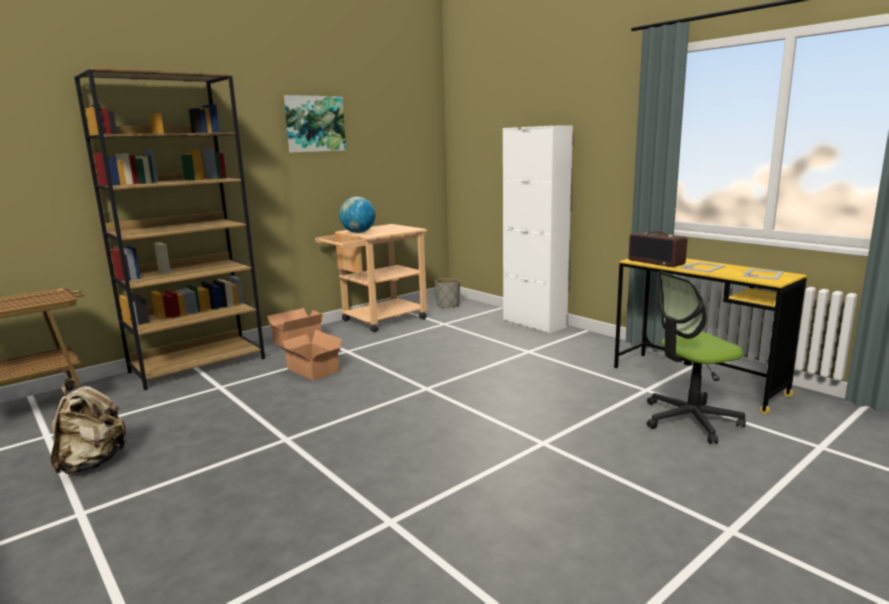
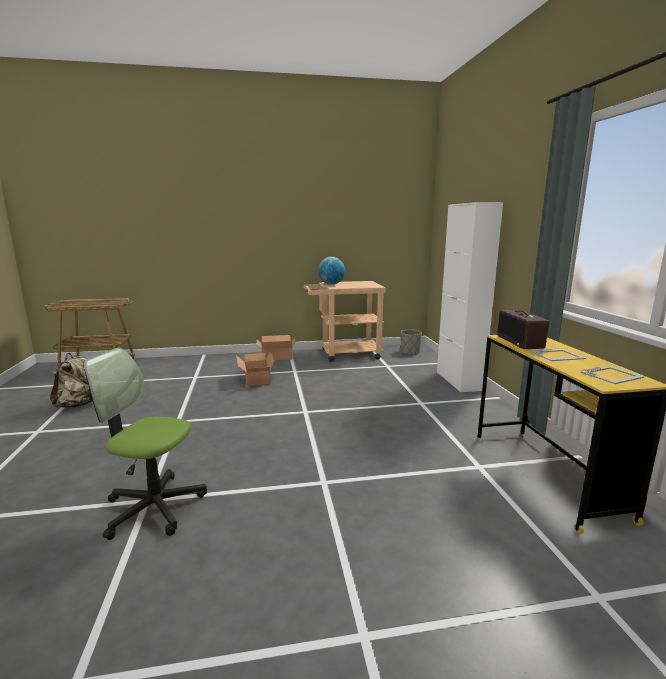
camera: 30 degrees right, 0 degrees up
(198, 365) = (205, 360): brown bookcase -> none
(314, 124) = (312, 200): picture -> none
(690, 420) = (481, 510): office chair -> office chair (154, 507)

